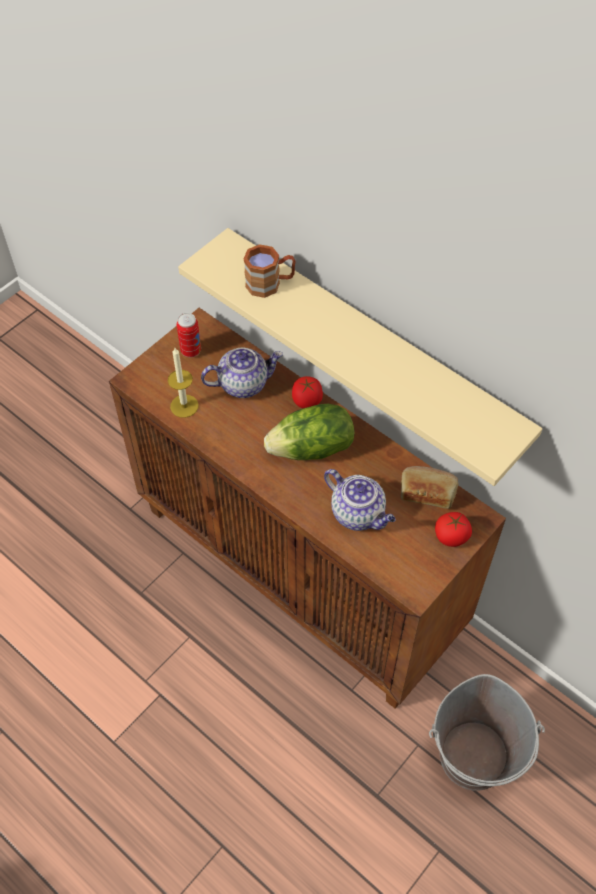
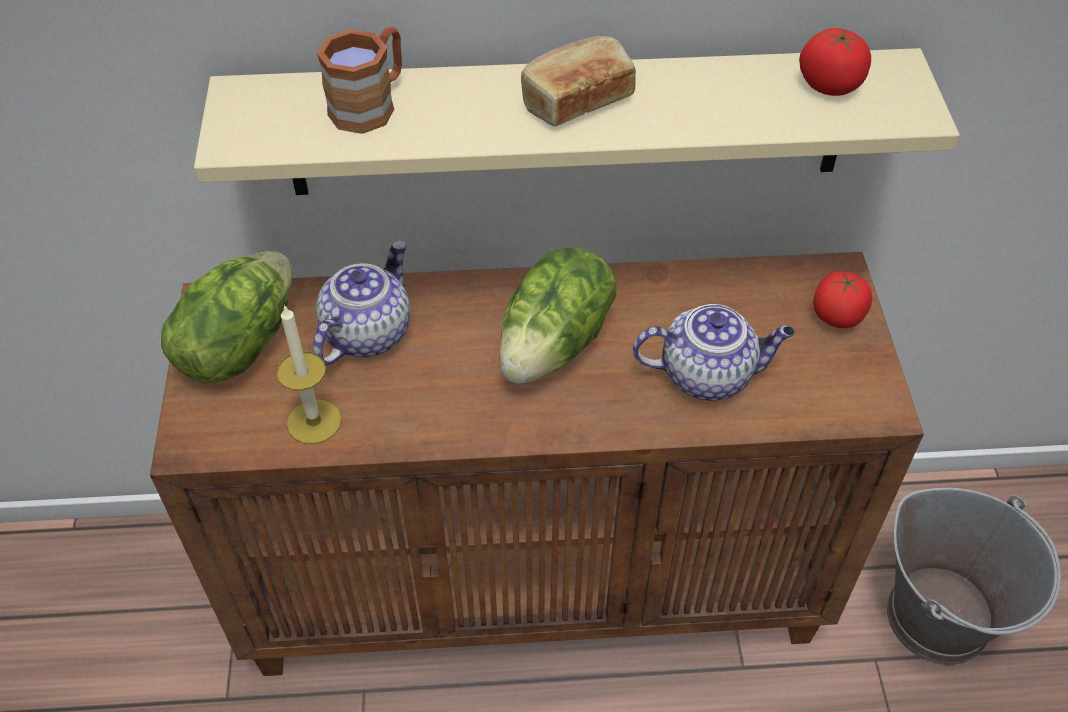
camera: 45 degrees left, 5 degrees down
(191, 351) = (238, 345): can -> lettuce
(307, 400) = (477, 292): tomato -> tomato (829, 85)
(427, 492) = (750, 289): bread -> bread (575, 99)

